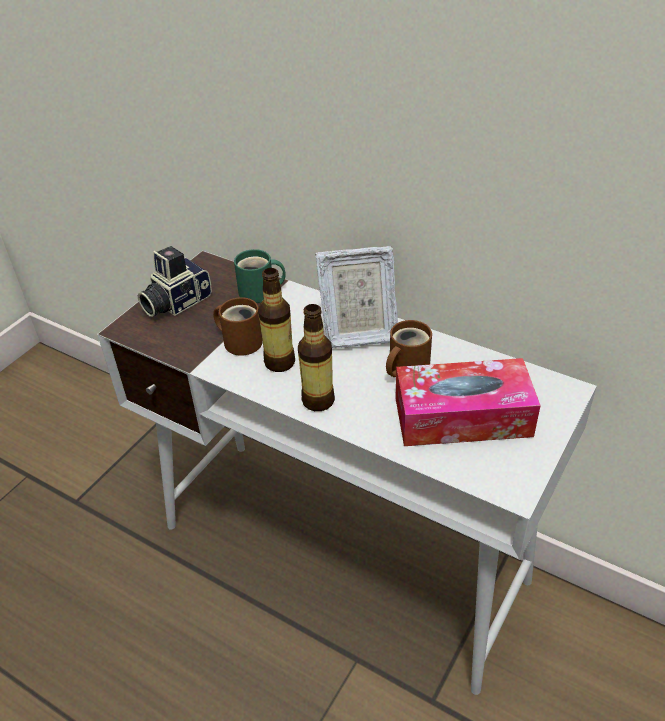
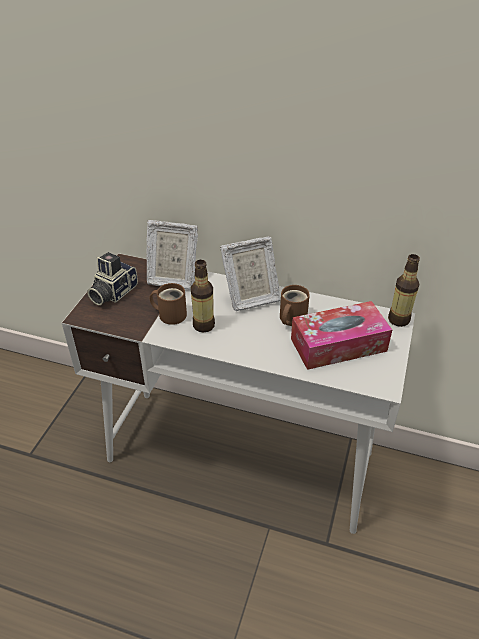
camera: 15 degrees left, 0 degrees up
(260, 292) = (172, 278): green mug -> picture frame
(318, 400) = (239, 347): bottle -> bottle (398, 320)

